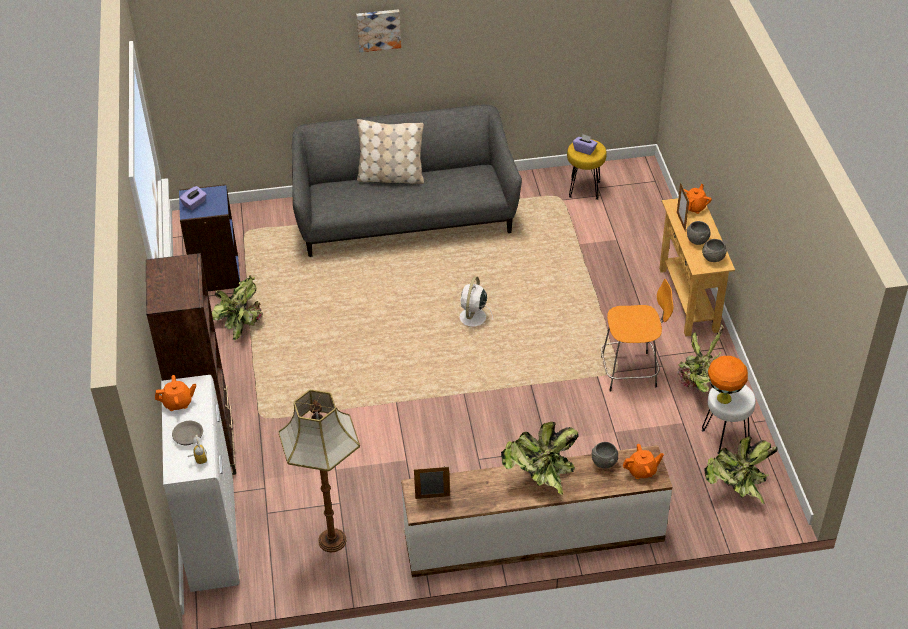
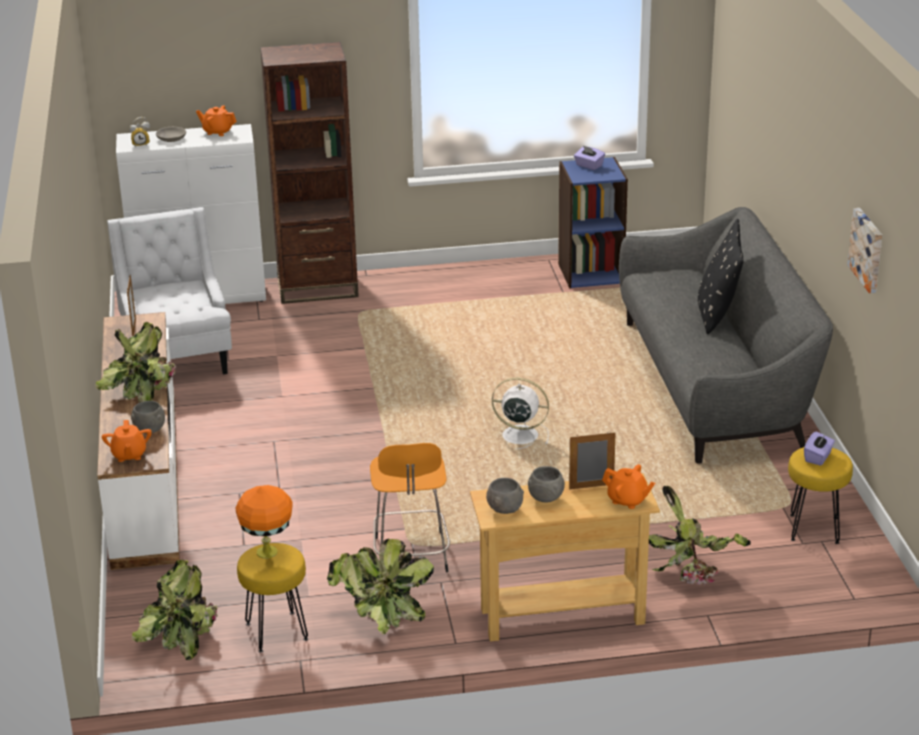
camera: 90 degrees right, 15 degrees down
(178, 403) = (217, 132): orange teapot -> orange teapot turned 120 degrees clockwise
(241, 321) = (512, 292): potted plant -> potted plant (696, 574)
(331, 541) = (177, 357): floor lamp -> white armchair
(378, 29) = (801, 129): picture -> picture (868, 249)
(391, 177) = (717, 313): beige pillow -> black pillow
(724, 436) = (277, 631): white stool -> yellow stool

